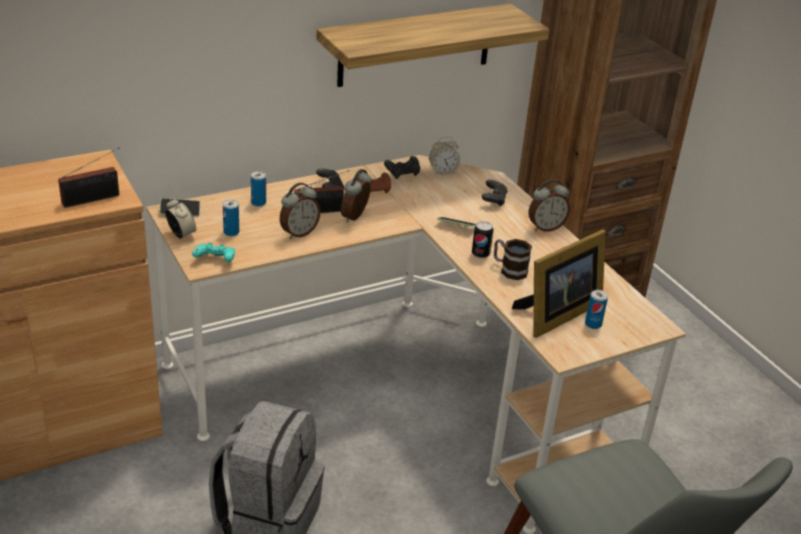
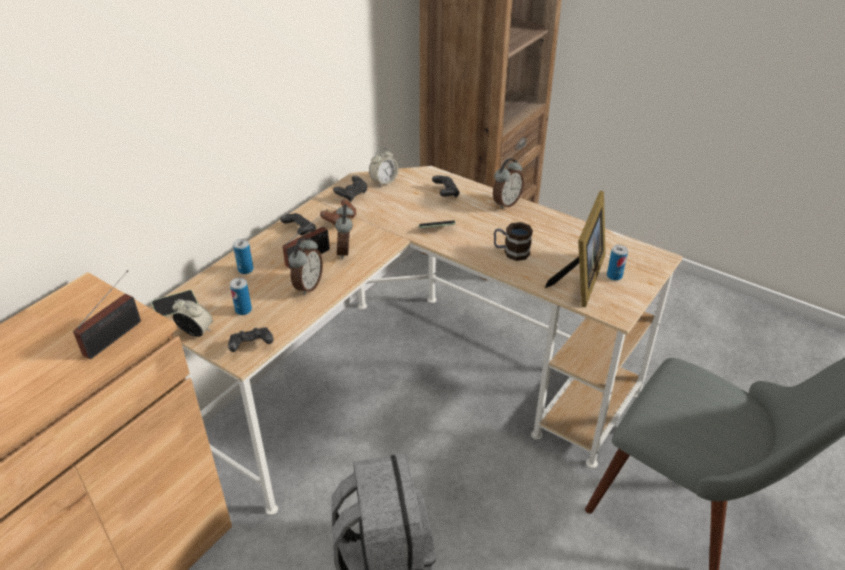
camera: 25 degrees left, 5 degrees up
(215, 260) = (251, 346): turquoise game controller -> black game controller
(415, 45) = (330, 70): shelf -> none
(480, 254) = (477, 246): can -> none

